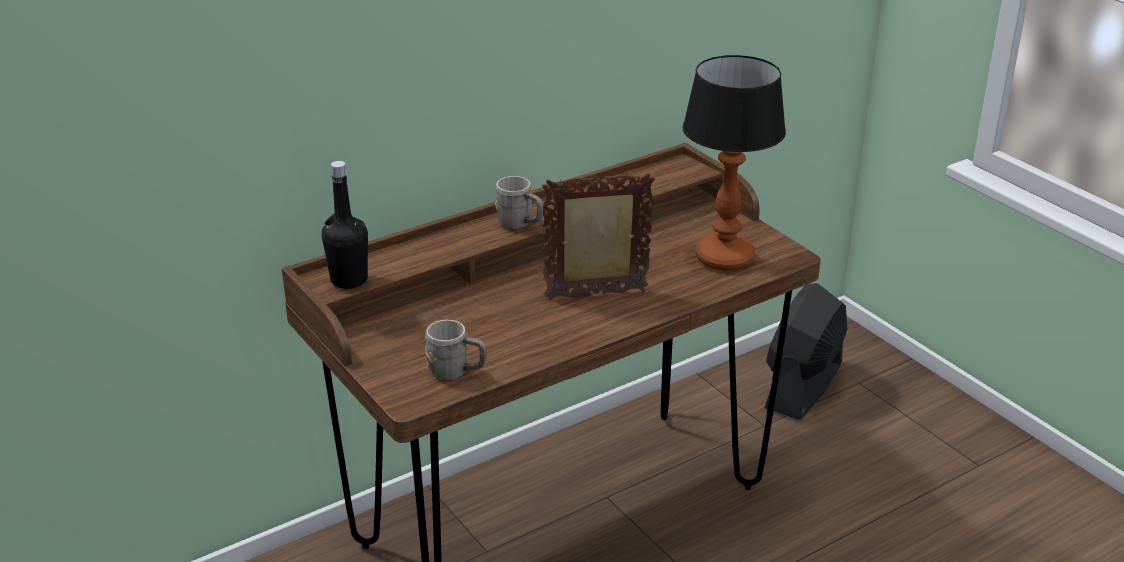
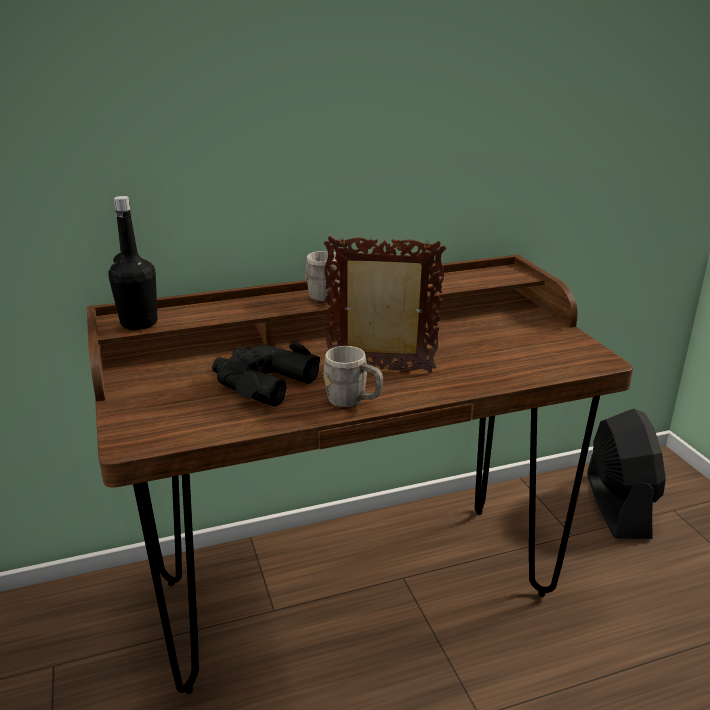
camera: 15 degrees right, 5 degrees down
(456, 372) = (196, 422): grey mug -> grey mug (353, 401)
(491, 323) = (262, 382): none -> black binoculars
(725, 258) = (529, 355): table lamp -> none
(803, 386) = (617, 505): black fan -> black fan turned 135 degrees clockwise

